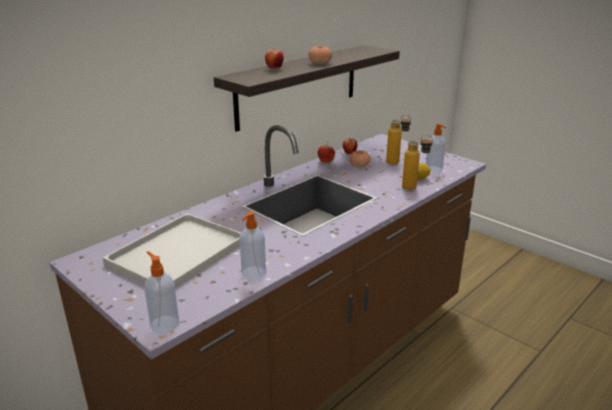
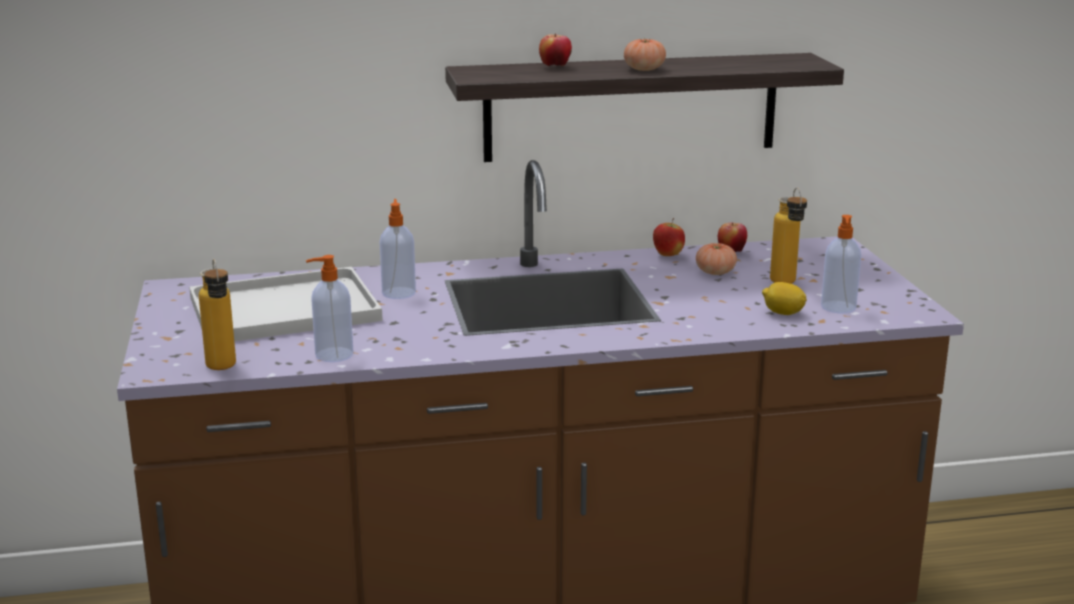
camera: 35 degrees right, 5 degrees down
(164, 324) = (165, 370): soap dispenser -> soap dispenser (399, 293)
(414, 188) = (746, 324): bottle -> bottle (223, 370)

